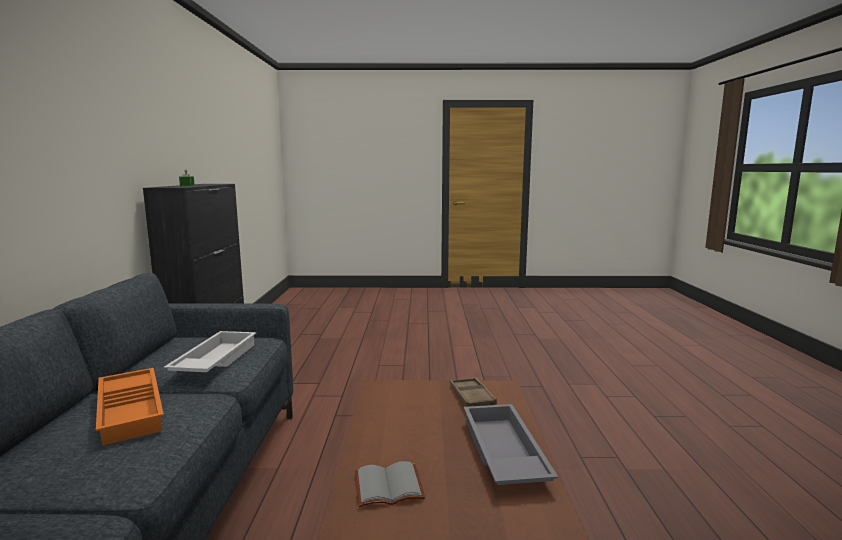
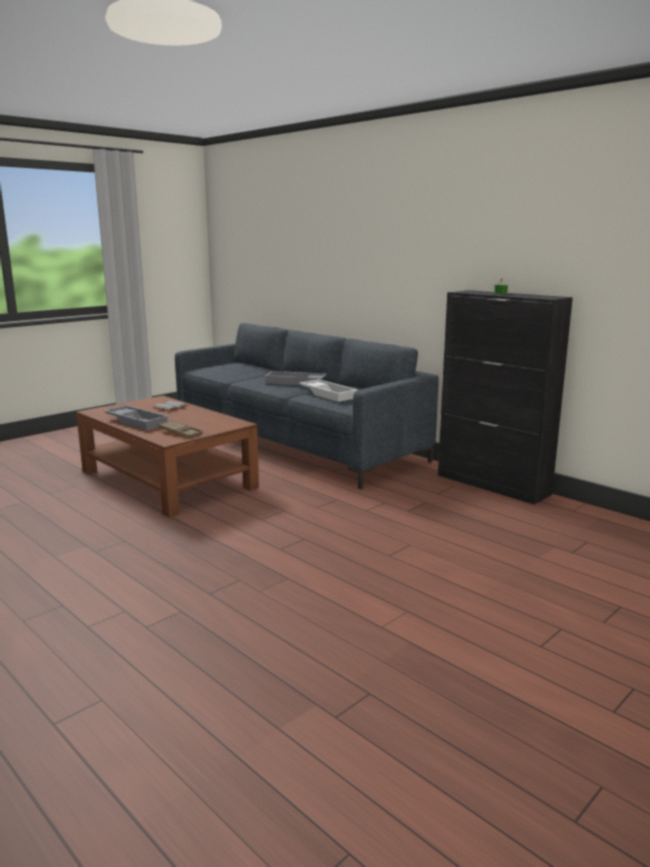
camera: 135 degrees right, 5 degrees up
(132, 410) = (295, 382): orange tray -> grey tray

